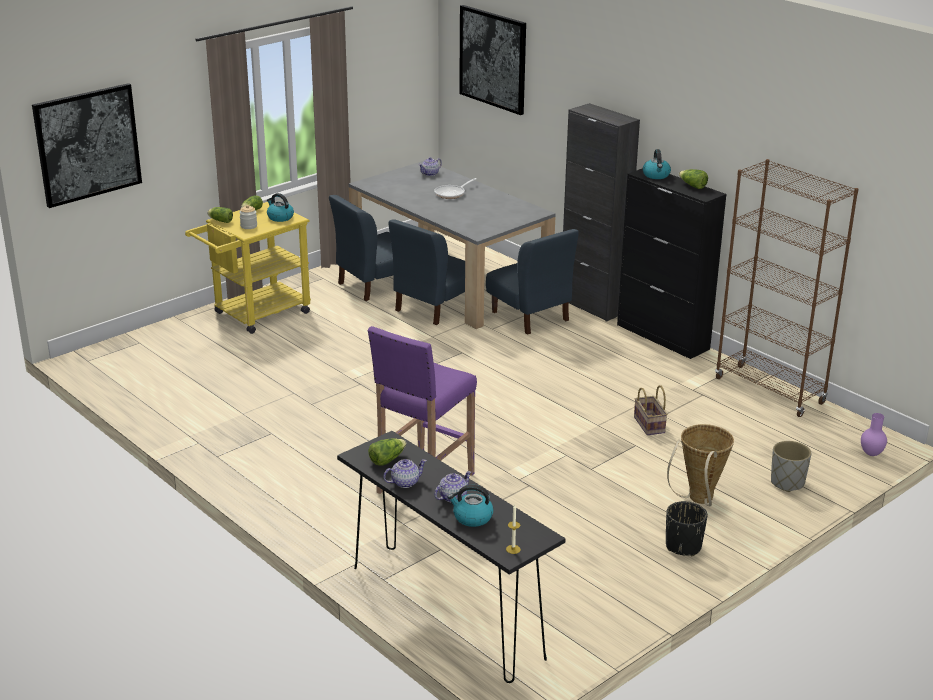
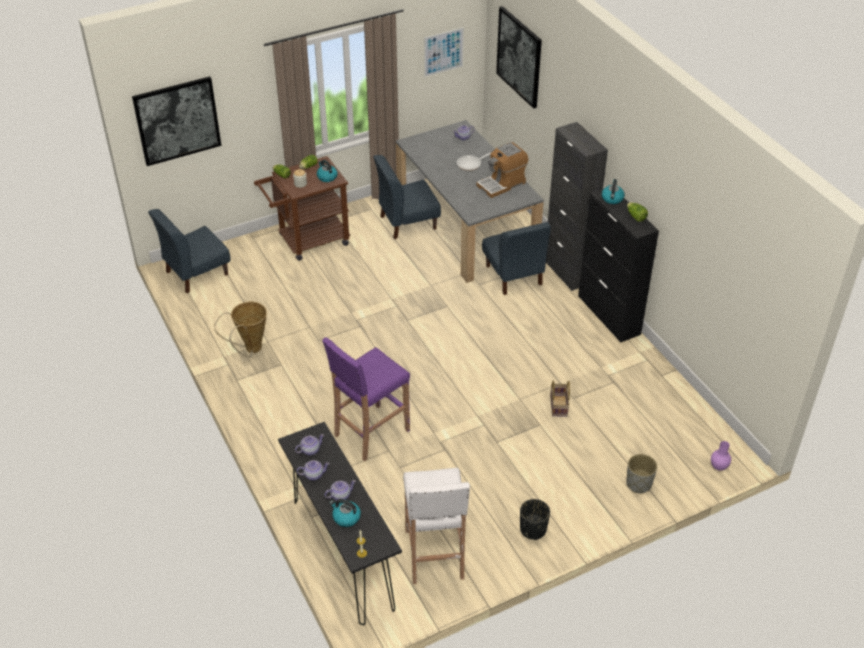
camera: 15 degrees right, 15 degrees up
(255, 315) = (308, 241): yellow cart -> brown cart
(387, 459) = (310, 450): lettuce -> teapot
(394, 72) = (443, 52): none -> picture
(433, 307) = (443, 254): blue chair -> blue chair (196, 273)
(498, 205) = (502, 184): none -> coffee machine
(571, 593) = (435, 555): none -> white stool
(698, 500) = (563, 488): basket -> basket (250, 350)
(769, 391) = (668, 387): brown bookcase -> none

